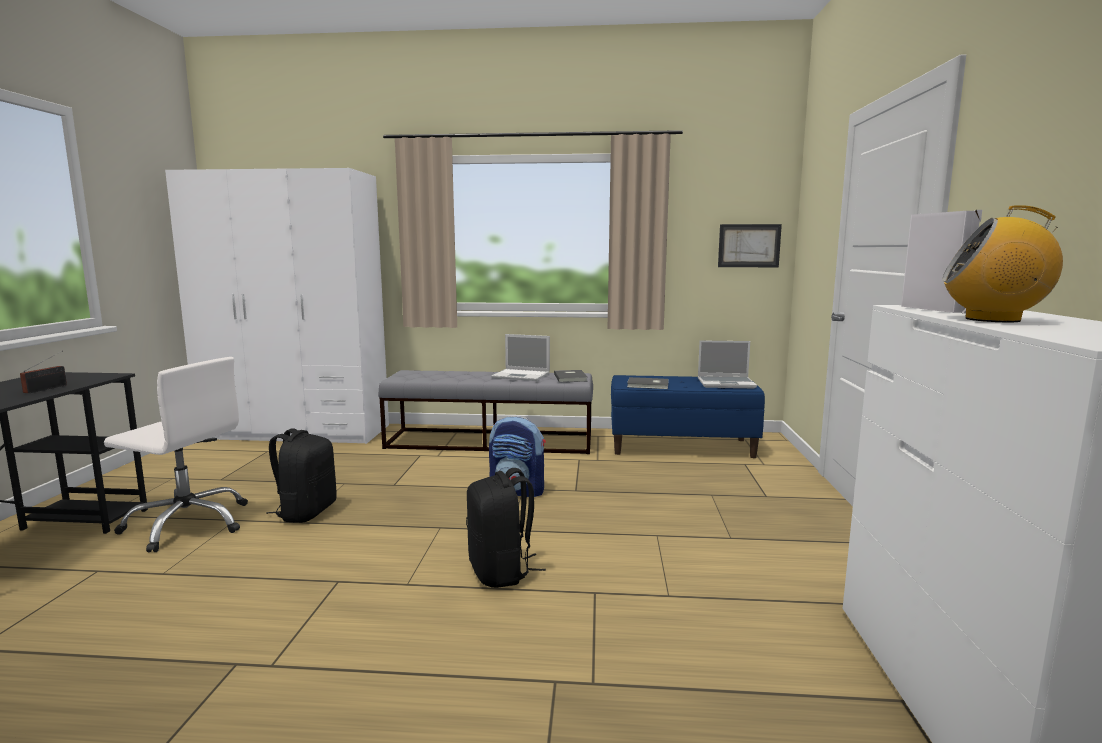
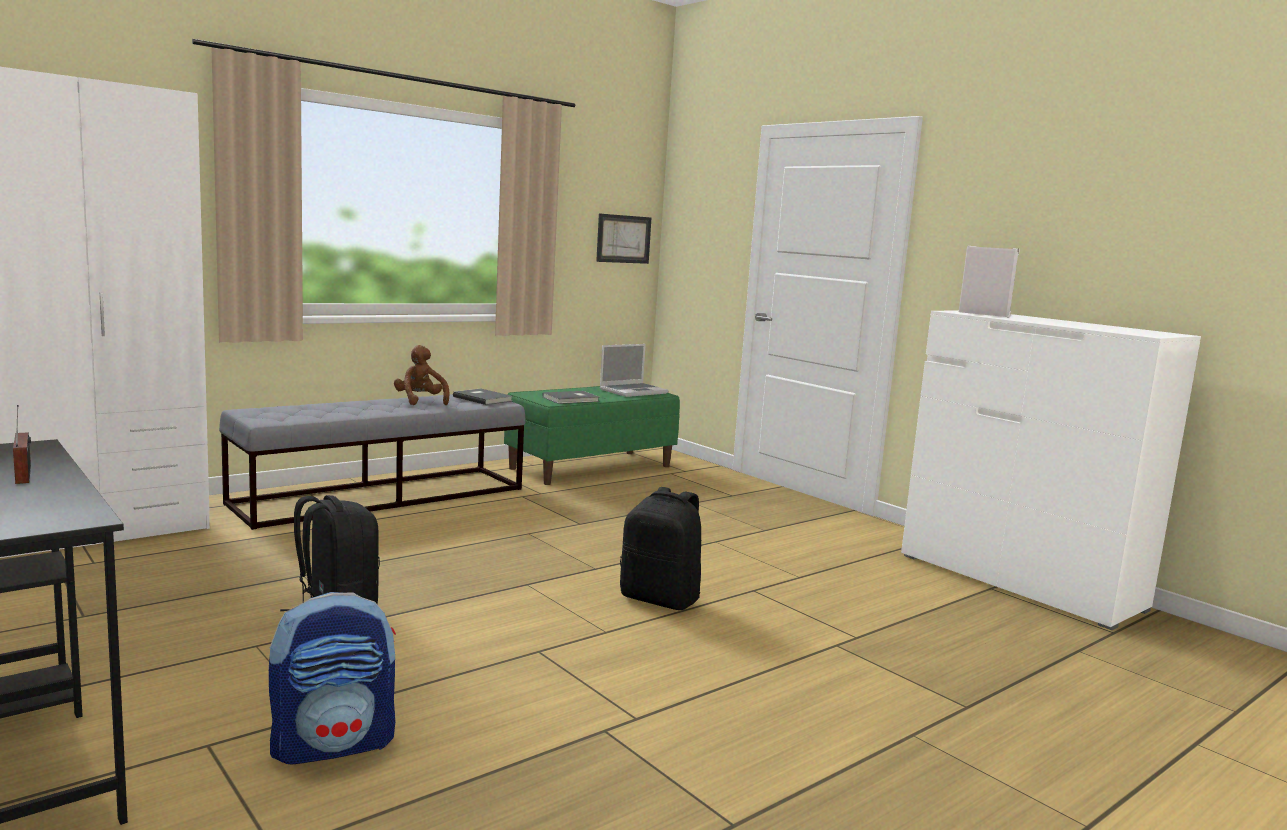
camera: 45 degrees left, 0 degrees up
(188, 524) = (195, 668): white office chair -> none
(518, 491) = (527, 536): backpack -> backpack (334, 744)
(522, 375) = (420, 401): laptop -> brown plush toy
(681, 446) = (591, 467): blue bench -> green bench
(993, 319) = (1043, 321): radio -> none

